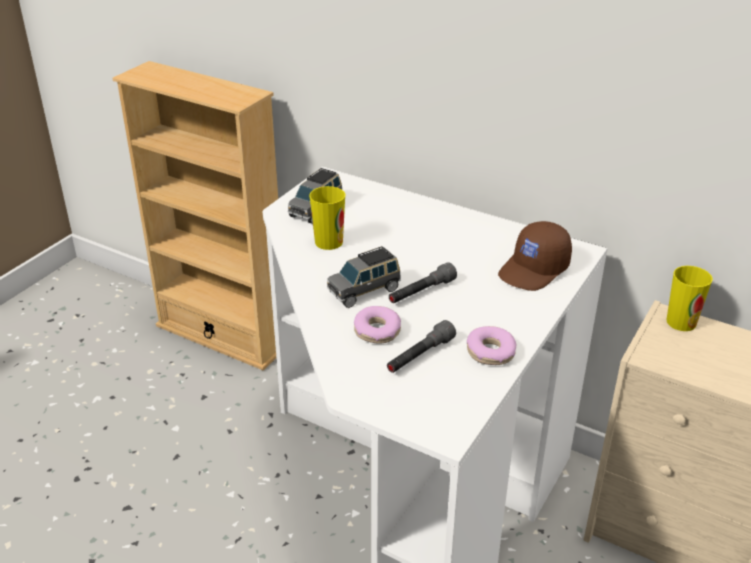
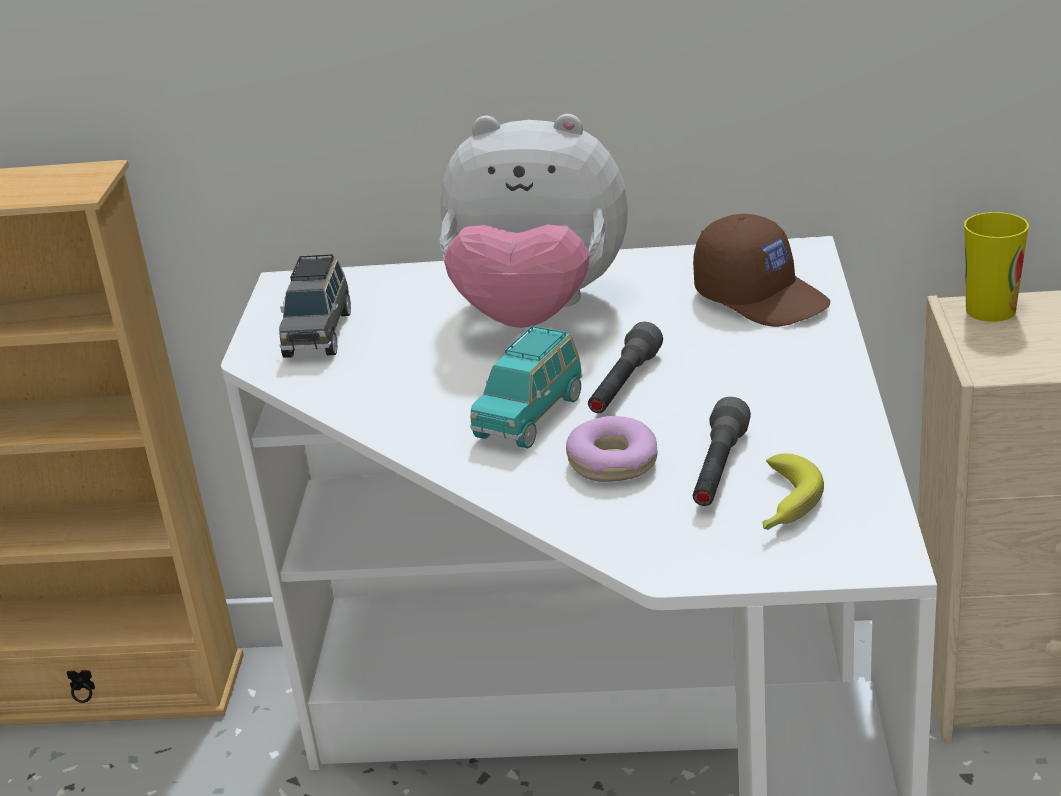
camera: 25 degrees left, 5 degrees down
(329, 242) = (392, 371): cup -> none
(365, 291) = (530, 416): grey toy car -> turquoise toy car
(420, 236) = (537, 313): none -> plush toy
(430, 388) = (782, 505): none -> banana
(490, 353) = (819, 424): donut -> none
(534, 270) = (762, 297): brown cap -> brown cap turned 60 degrees counterclockwise

